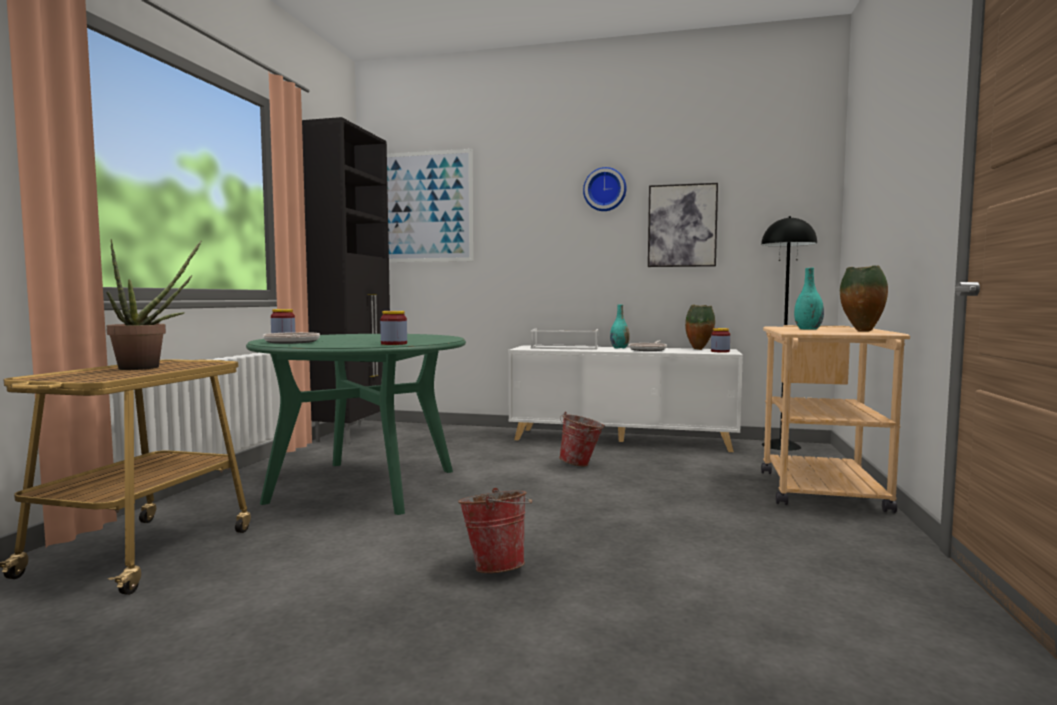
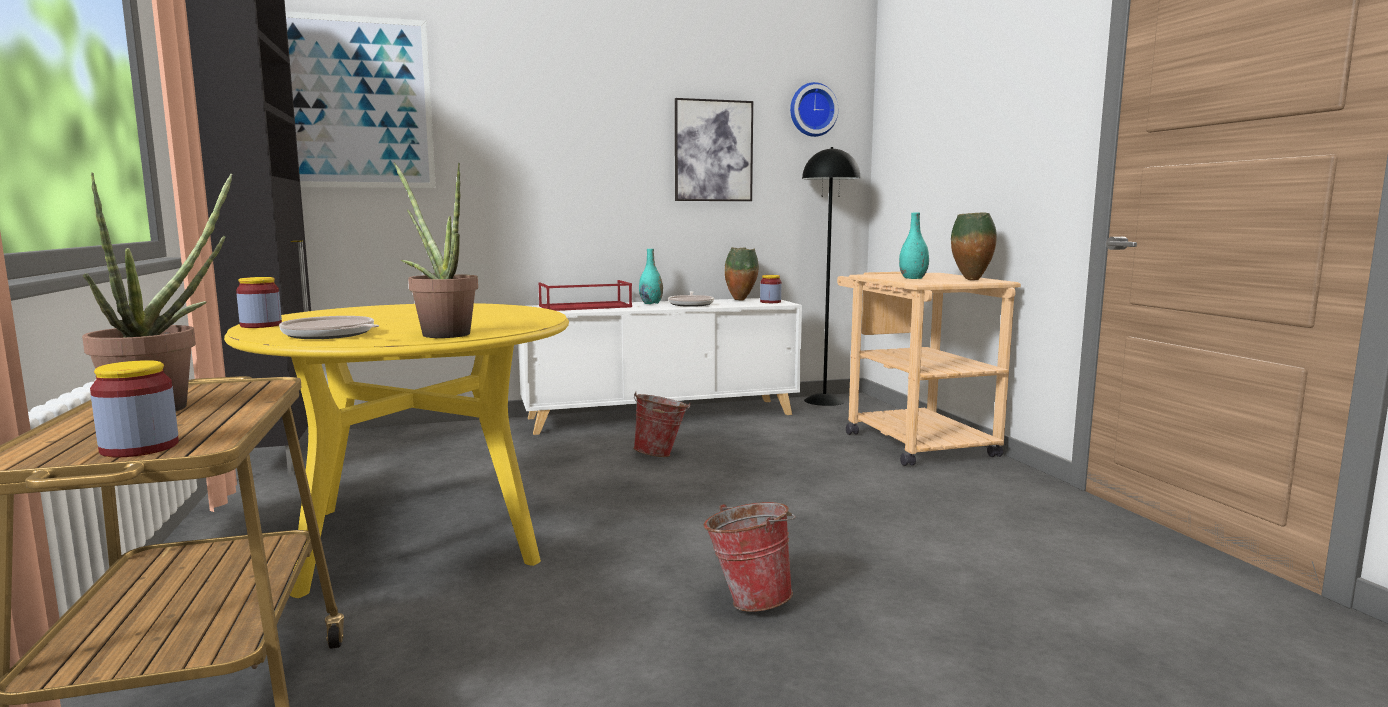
camera: 30 degrees left, 5 degrees up
(344, 344) = (440, 333): none -> potted plant
(364, 486) = (421, 535): green dining table -> yellow dining table
(394, 344) = (508, 327): jar -> jar (140, 448)
(564, 347) = (584, 307): white tray -> red tray
(605, 190) = (620, 98): wall clock -> wall clock (812, 110)

